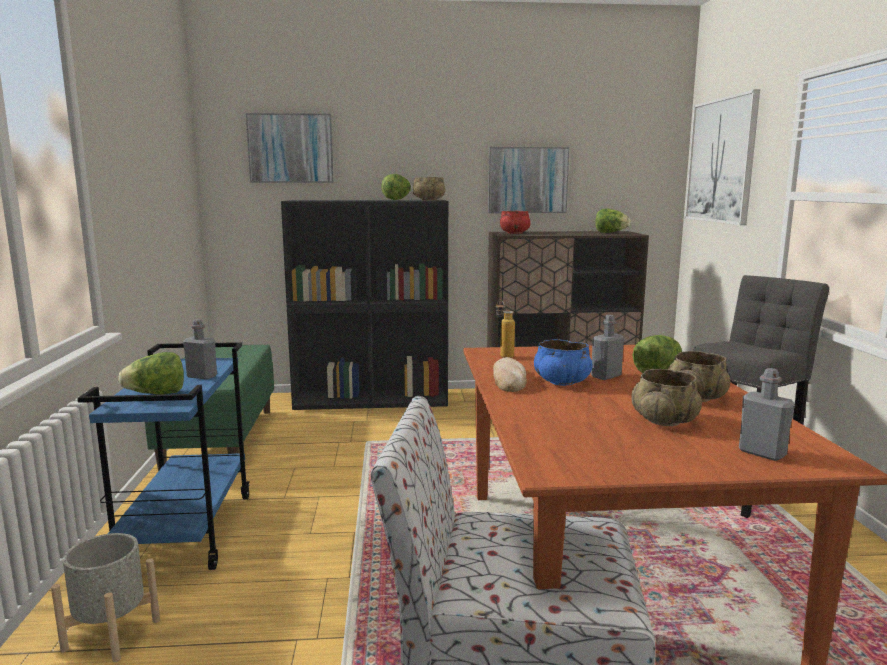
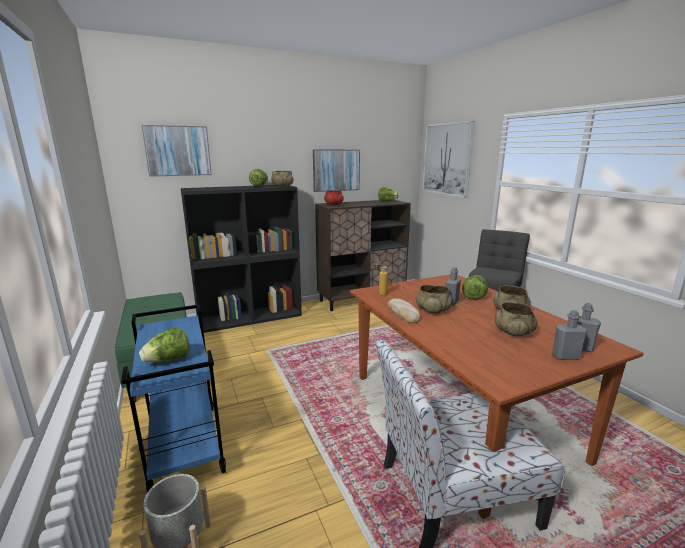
camera: 20 degrees left, 5 degrees up
(202, 376) = (188, 337): grey bottle -> grey bottle (565, 356)
(561, 381) = (432, 310): blue bowl -> beige bowl

